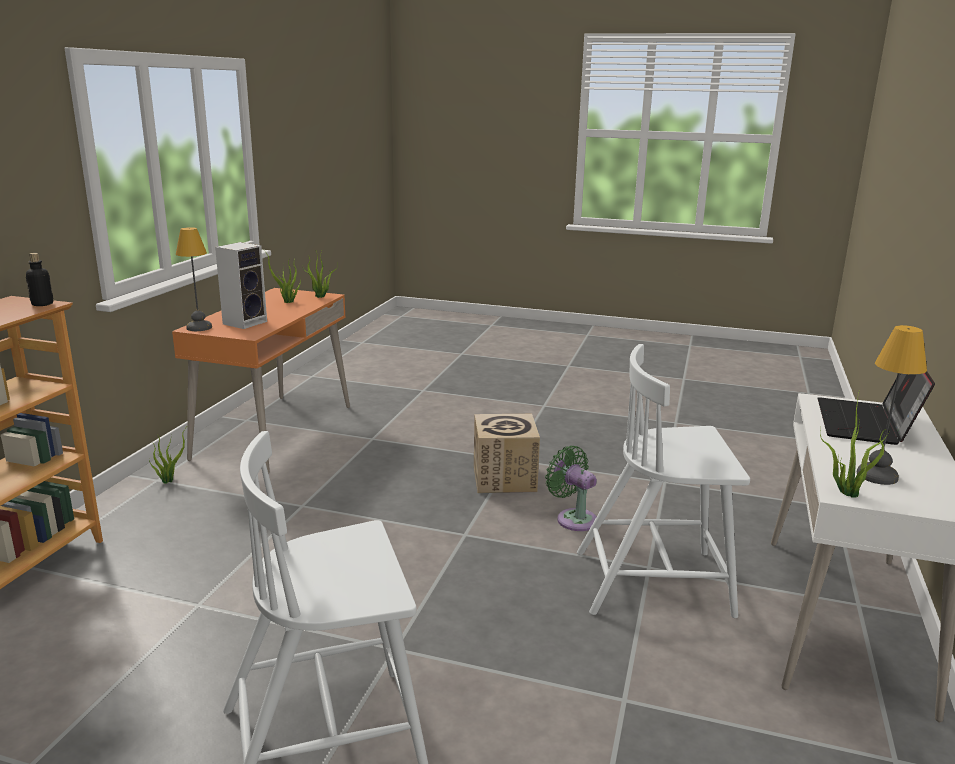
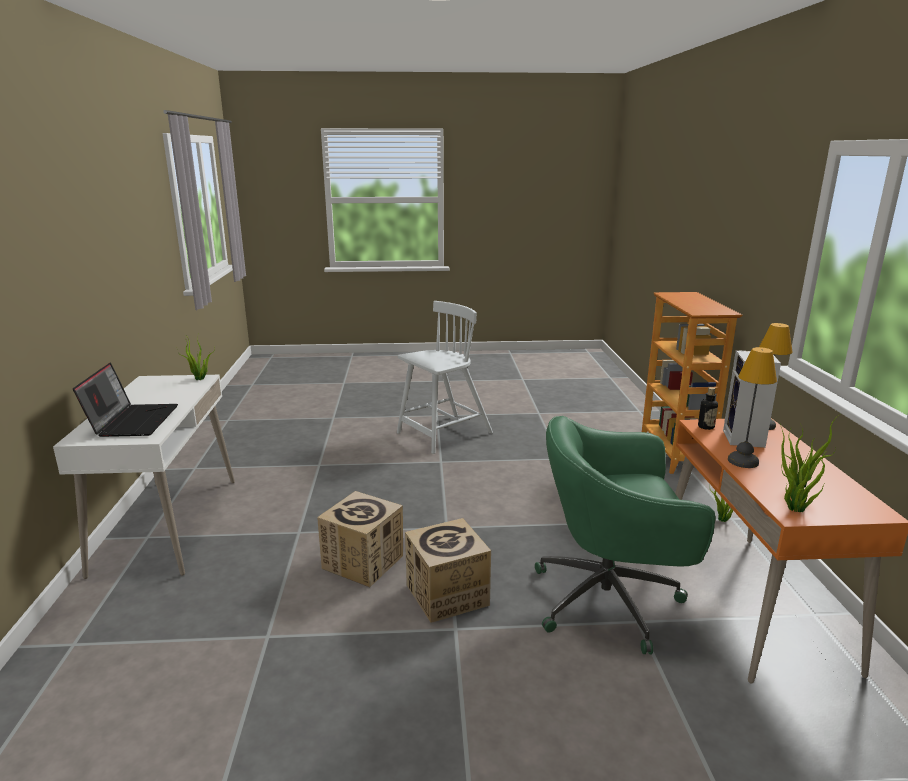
camera: 160 degrees right, 0 degrees up
(42, 304) = (701, 312): bottle -> bottle (706, 427)
(374, 451) = (610, 600): none -> green office chair
(573, 518) = (363, 562): green fan -> cardboard box
(656, 582) = (295, 522): white chair -> none
(875, 475) = (172, 389): table lamp -> table lamp (744, 461)

